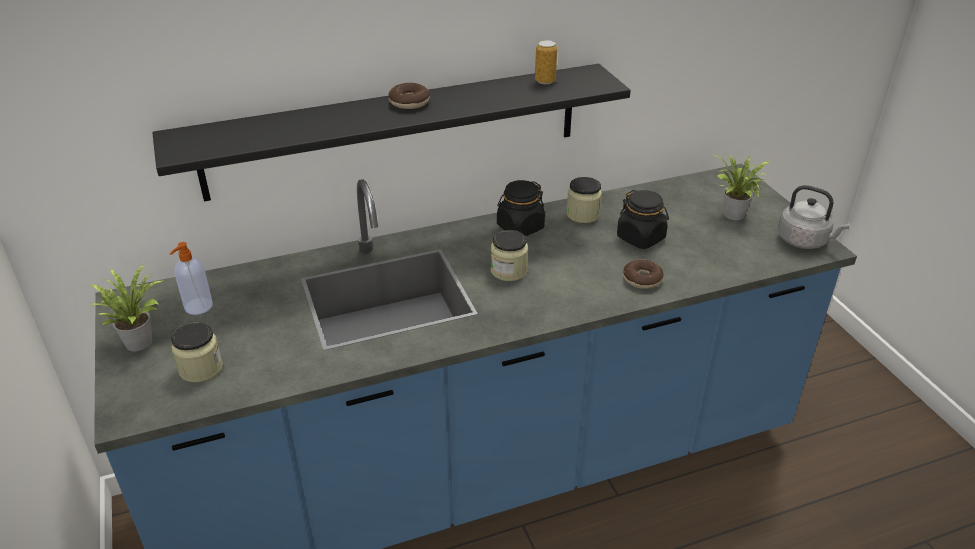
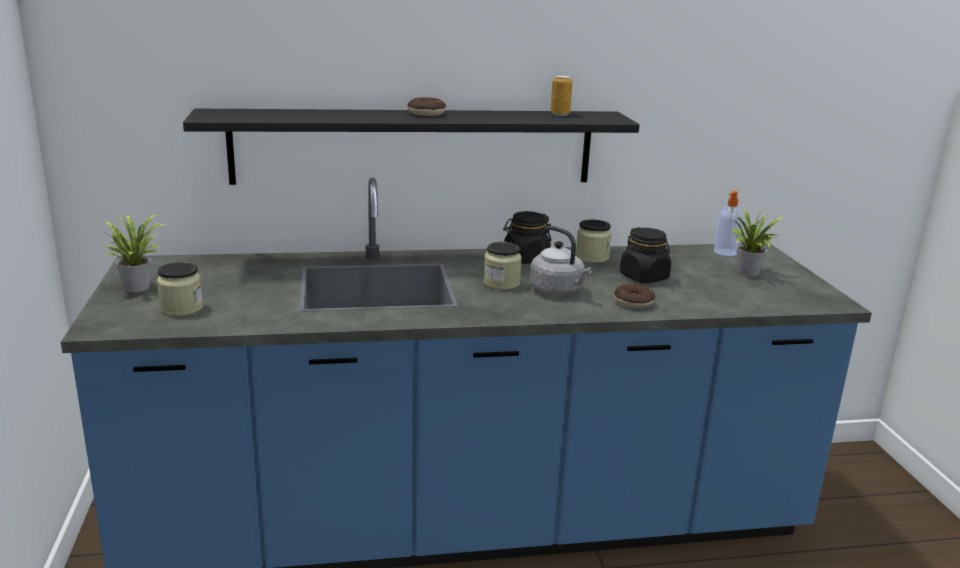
camera: 10 degrees right, 15 degrees down
(198, 307) = (200, 273): soap dispenser -> soap dispenser (725, 252)
(804, 241) = (817, 297): grey kettle -> grey kettle (558, 291)

